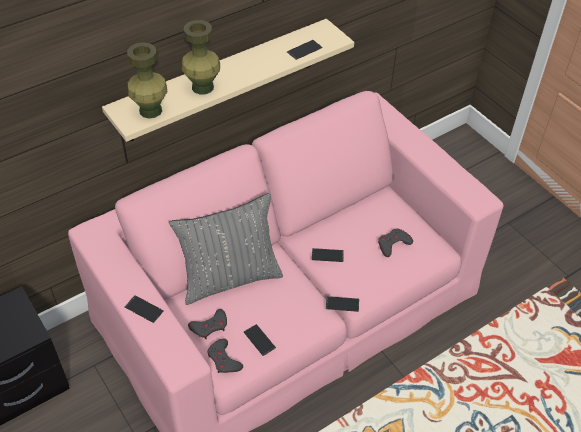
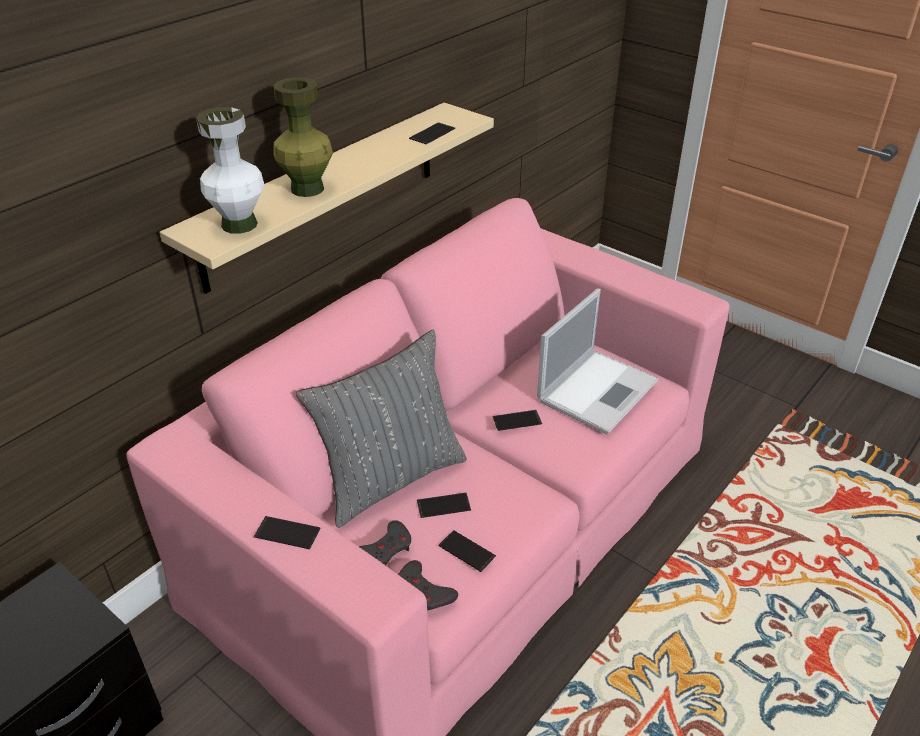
camera: 15 degrees left, 10 degrees down
(150, 110) = (239, 224): green vase -> white vase
(342, 304) = (563, 477): phone -> phone (443, 505)
(393, 244) = (598, 389): grey game controller -> laptop

